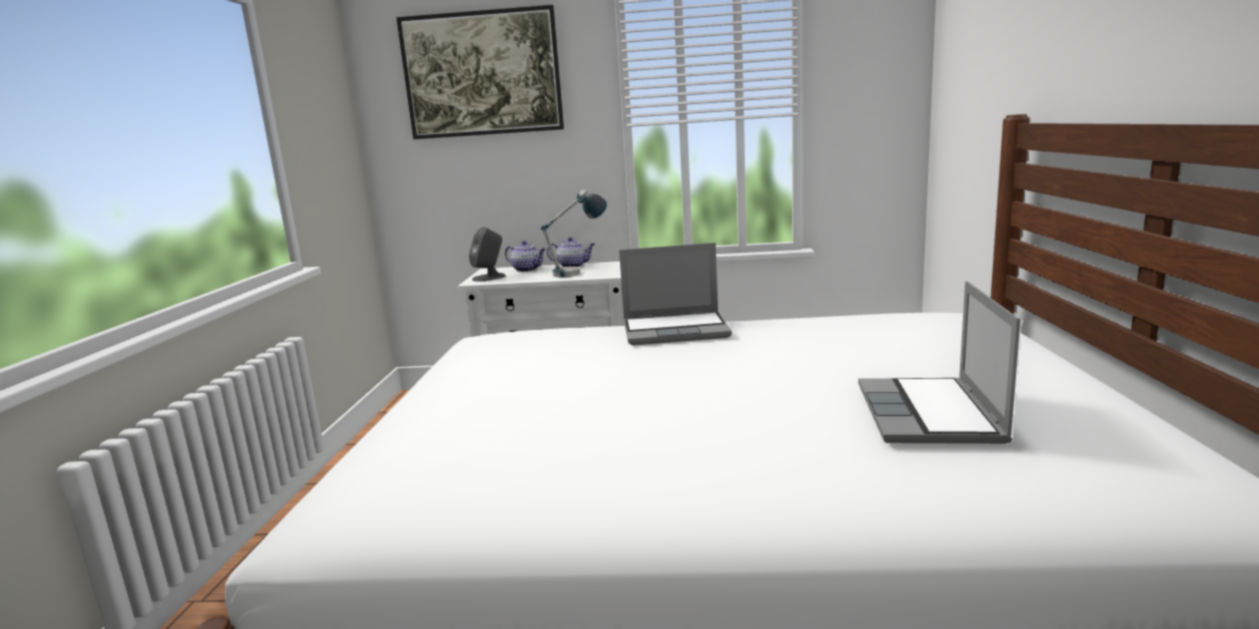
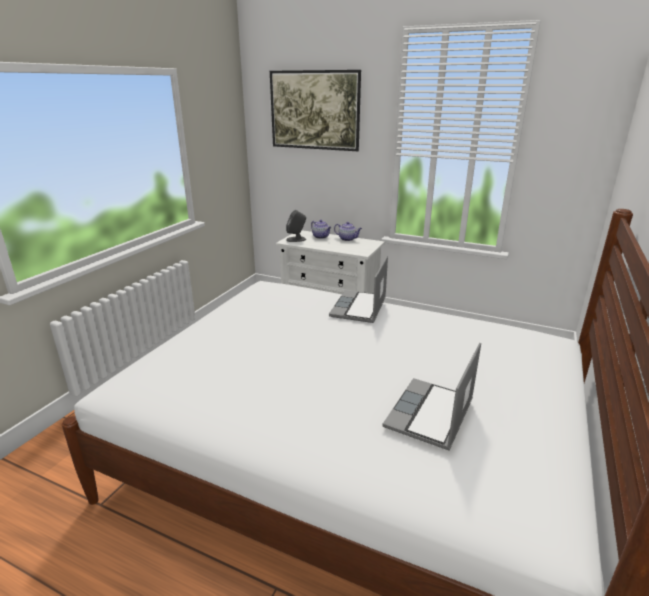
camera: 20 degrees right, 10 degrees up
(578, 272) = (345, 246): table lamp -> none
(676, 330) = (359, 308): laptop -> laptop turned 90 degrees clockwise

